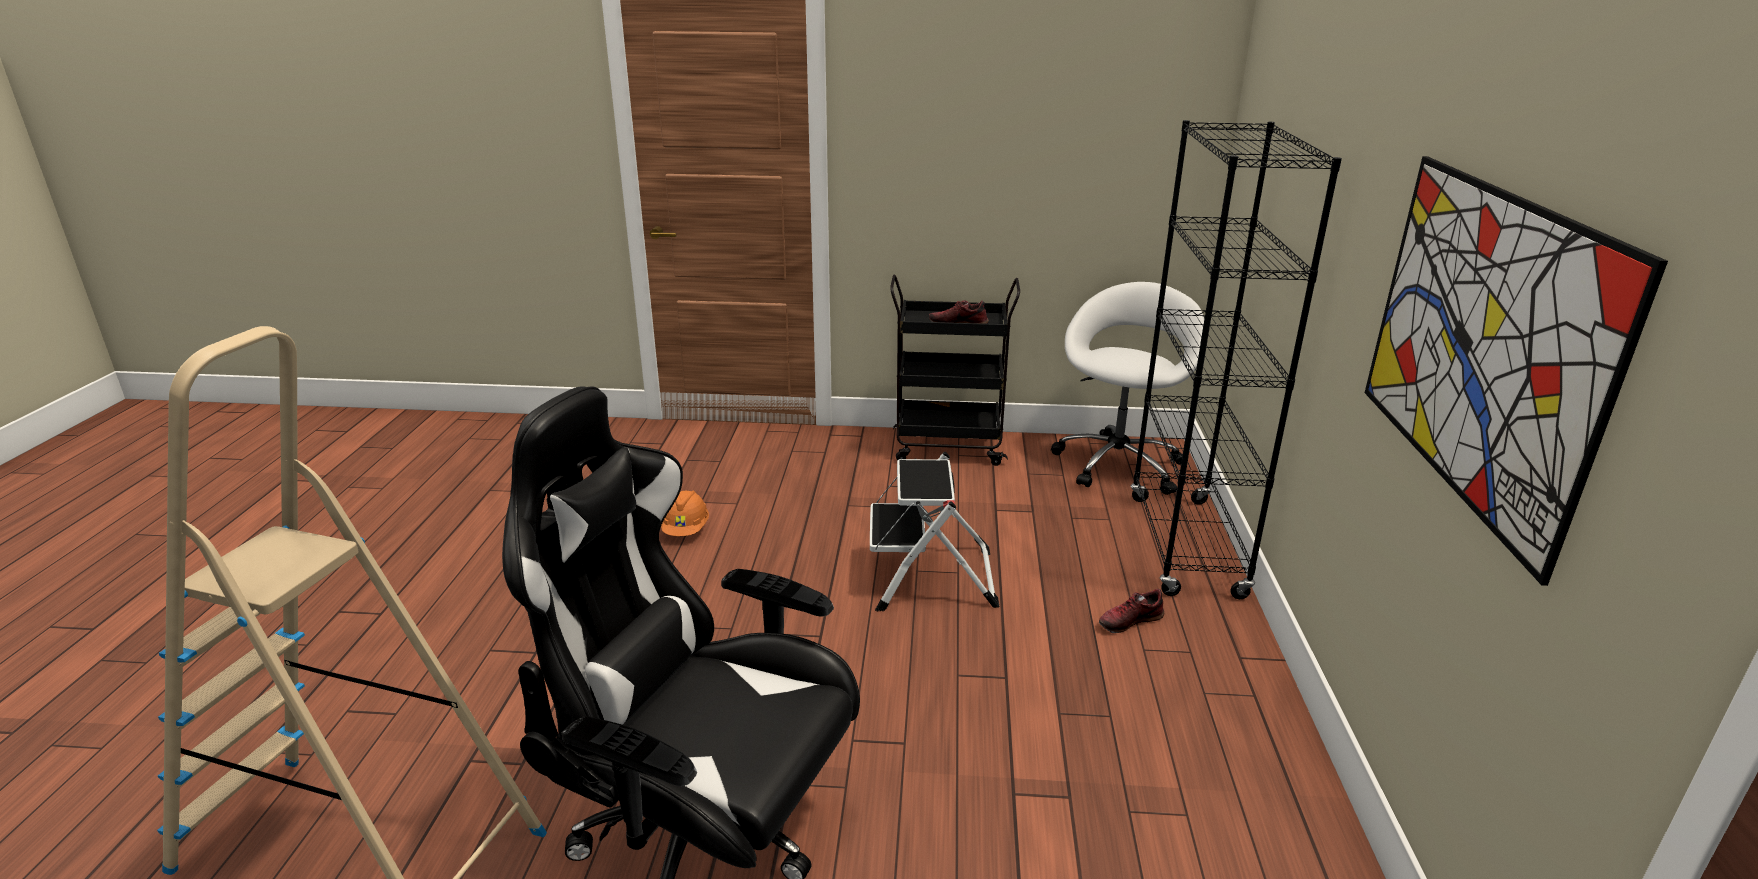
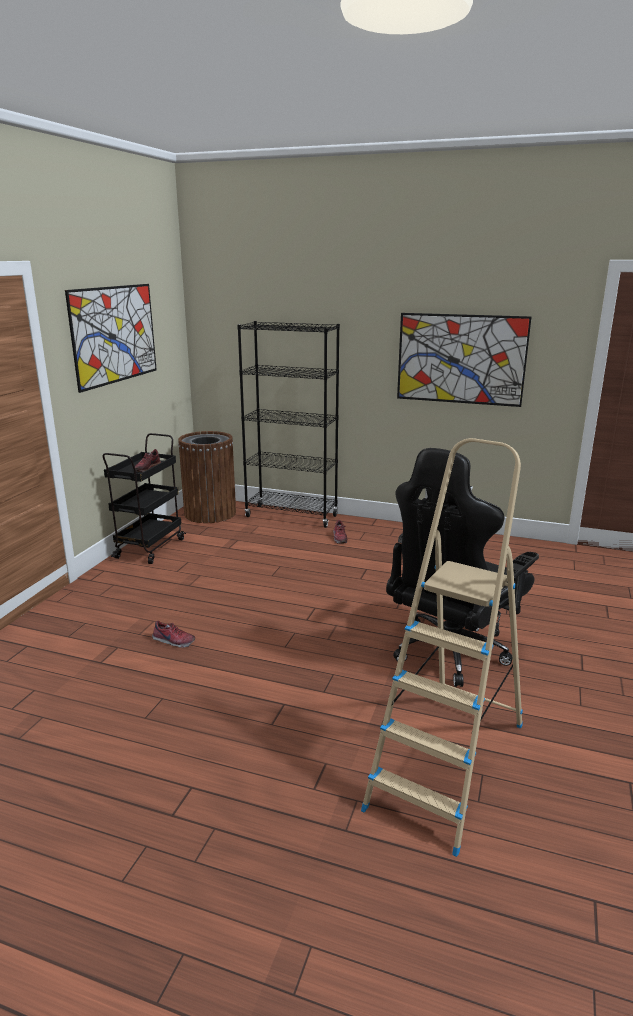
camera: 75 degrees left, 5 degrees down
(686, 530) = (173, 641): orange hard hat -> shoe
(931, 575) = (278, 572): step ladder -> none
(996, 101) = (115, 334): none -> picture
(1119, 464) = (210, 513): white office chair -> brown trash can

